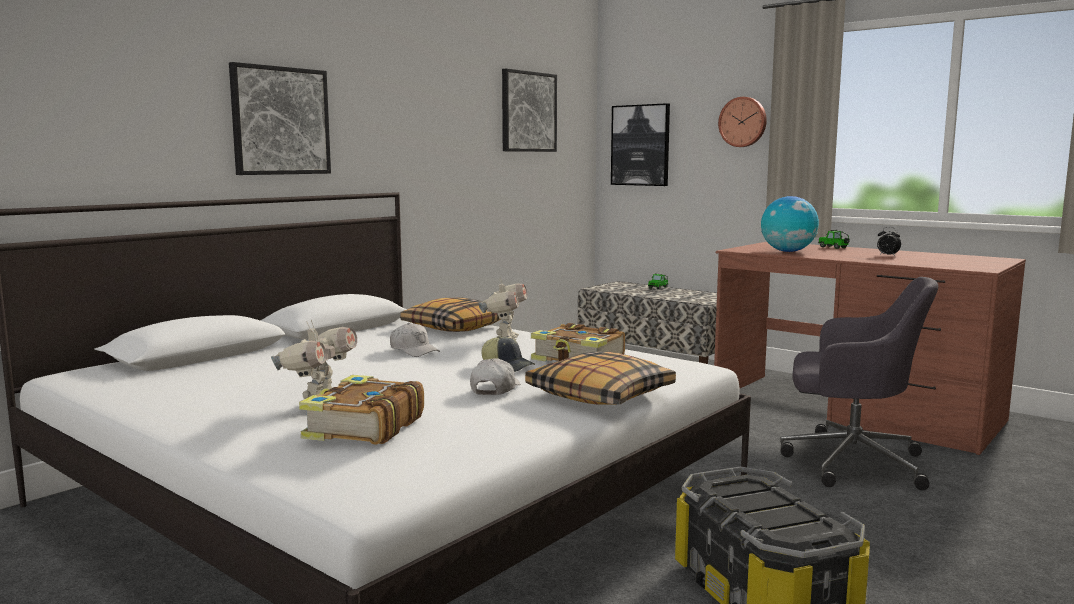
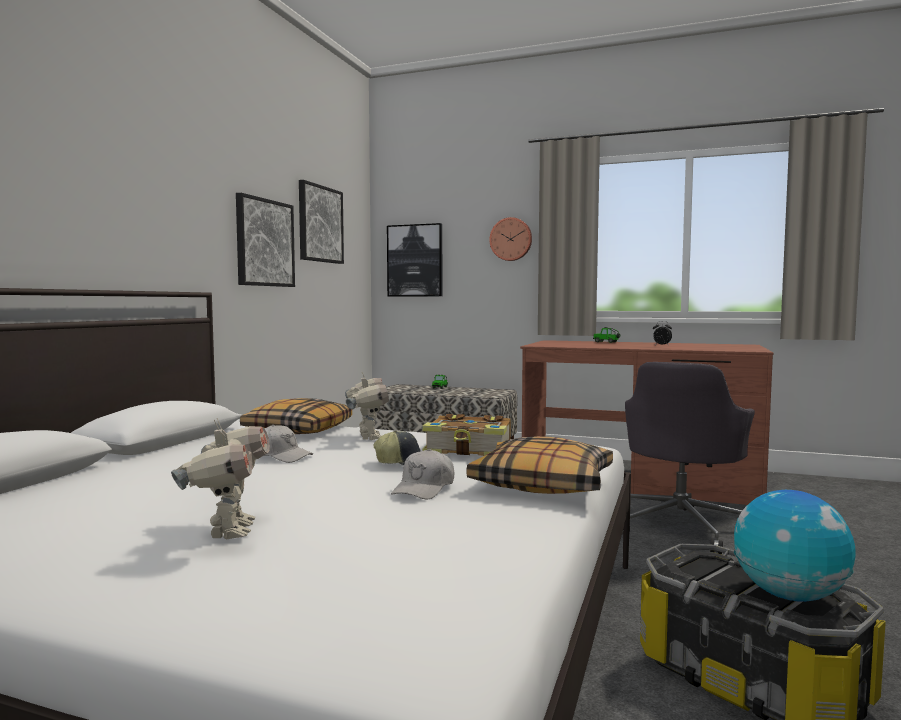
camera: 20 degrees left, 5 degrees down
(280, 121) = (84, 202): picture -> picture (264, 243)
(363, 427) = (328, 556): book -> none
(495, 389) = (424, 488): white cap -> white cap turned 150 degrees counterclockwise
(788, 251) = (580, 345): globe -> globe (790, 596)
(850, 462) = (681, 526): grey office chair -> grey office chair turned 120 degrees clockwise

